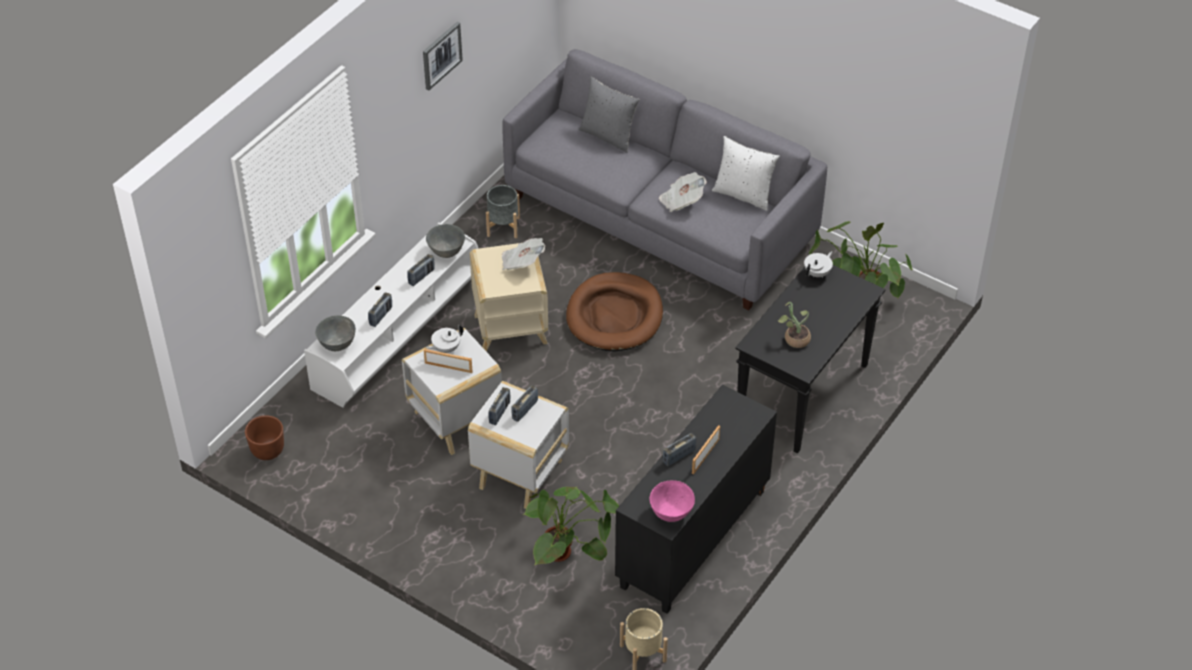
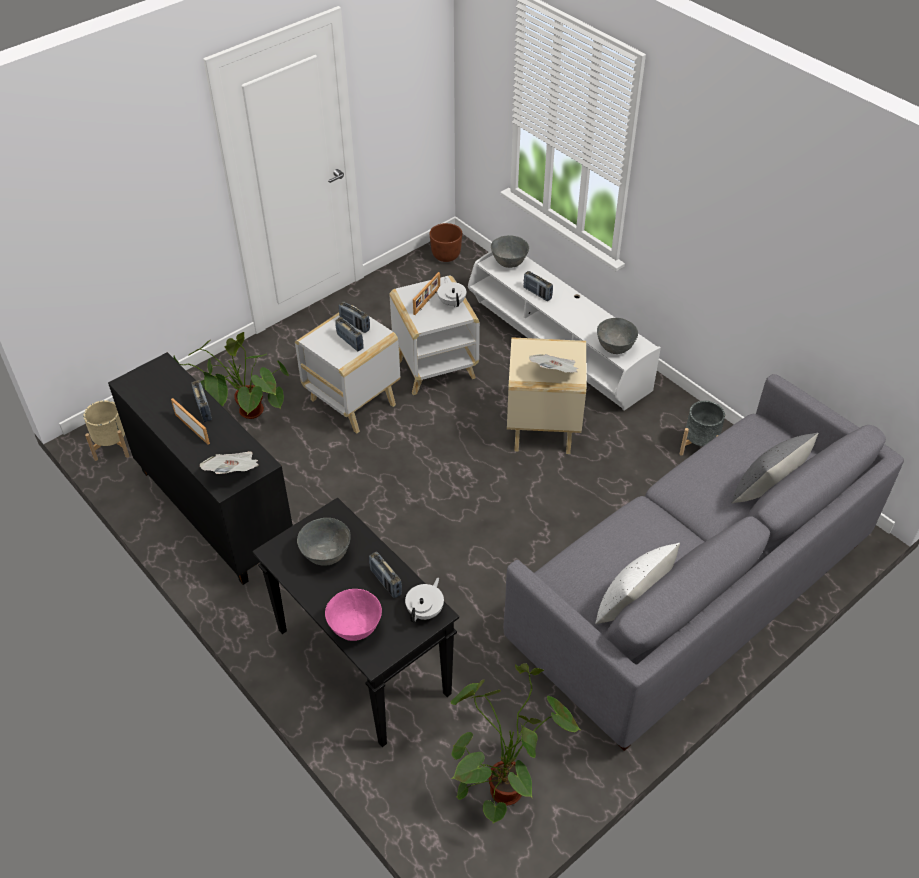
camera: 105 degrees right, 0 degrees up
(421, 276) = (583, 326): radio -> radio (386, 582)
(441, 55) = (756, 213): picture -> none
(614, 316) = (539, 514): brown dog bed -> none
(671, 513) = (139, 388): pink bowl -> pink bowl (356, 628)
(681, 201) = (631, 537): newspaper -> newspaper (234, 472)
(794, 338) = (326, 555): potted plant -> grey bowl
(817, 273) = (425, 611): white teapot -> white teapot turned 120 degrees counterclockwise

